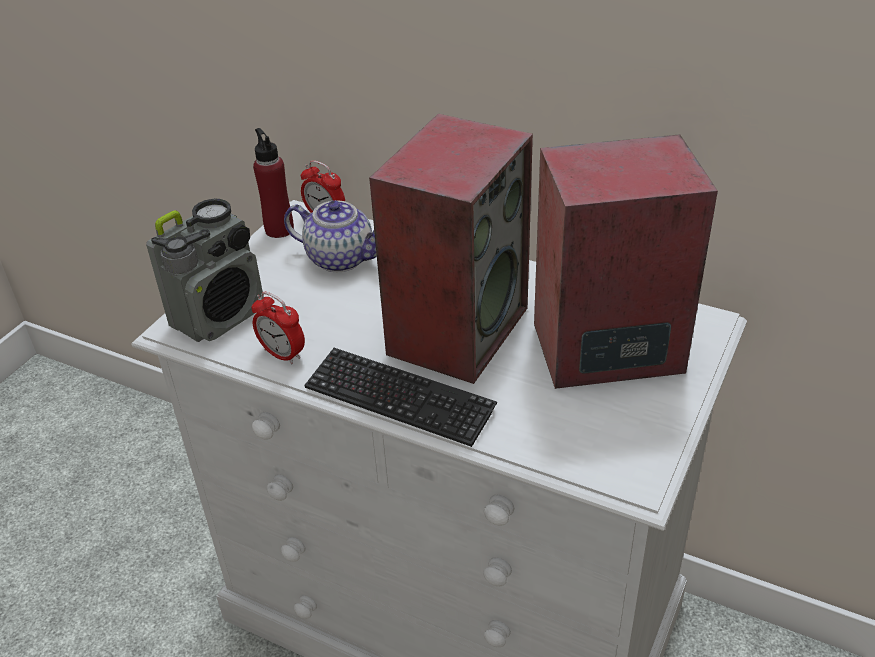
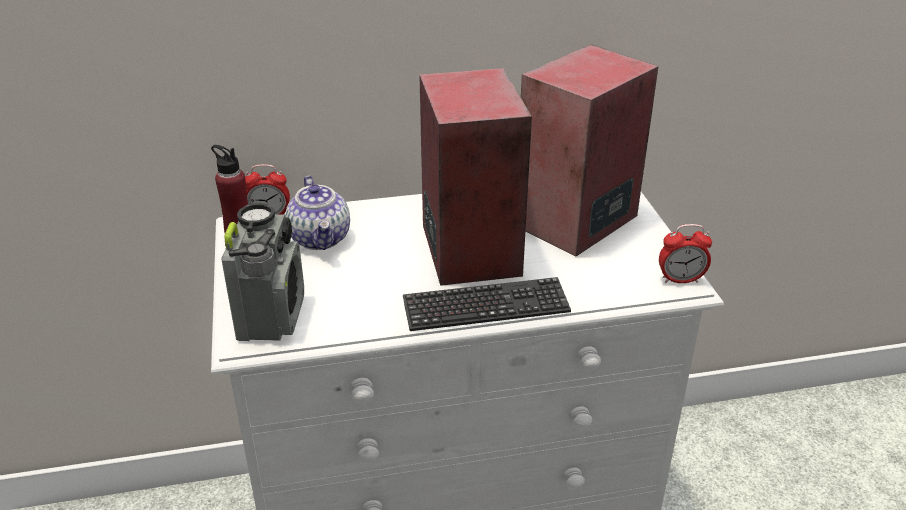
camera: 40 degrees left, 5 degrees down
(282, 354) = (361, 318): alarm clock -> alarm clock (680, 280)
(341, 258) = (321, 239): teapot -> teapot turned 90 degrees clockwise

